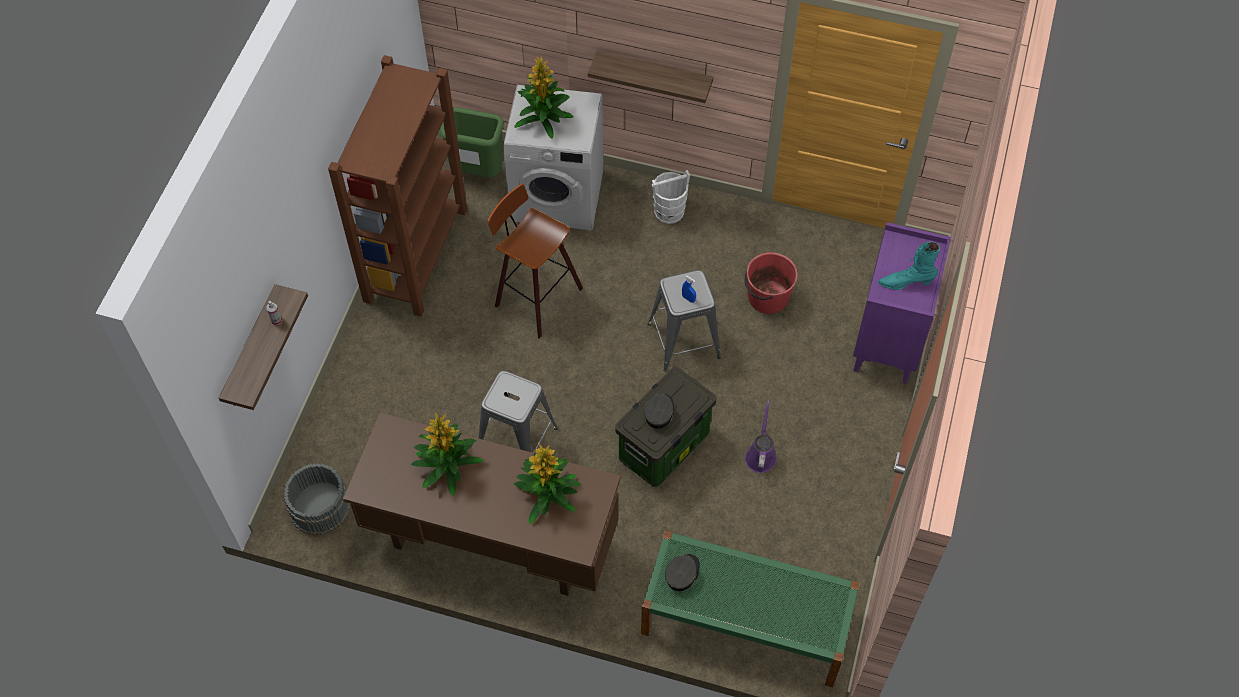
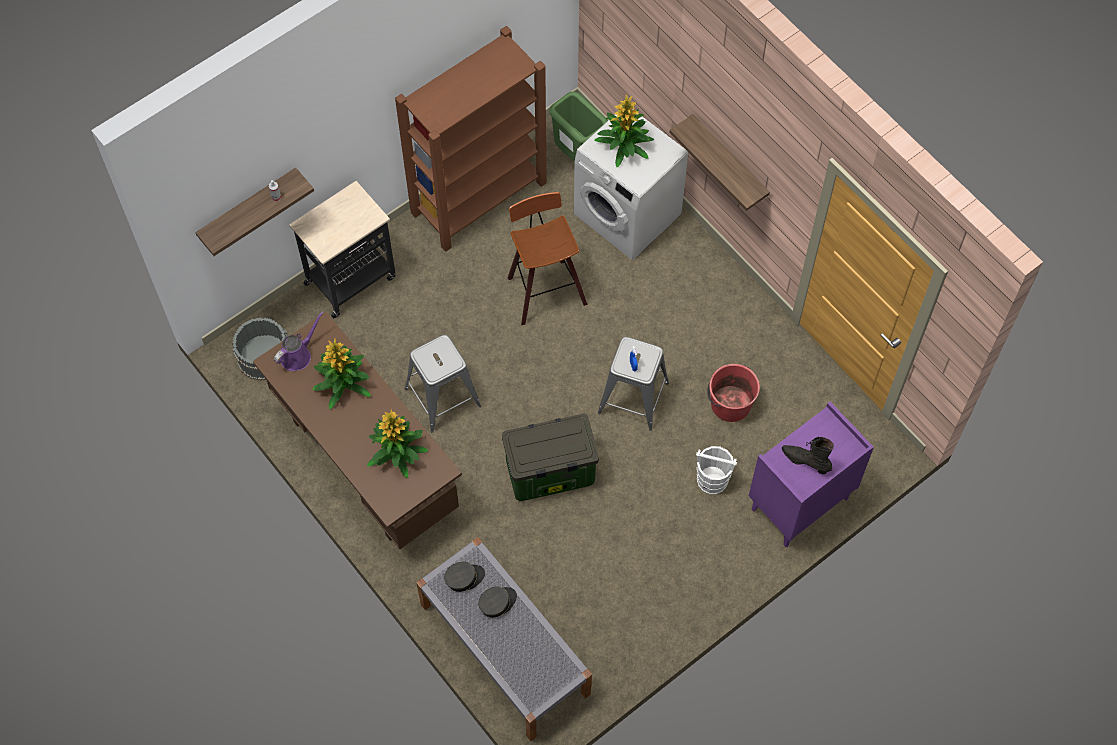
camera: 35 degrees right, 5 degrees up
(351, 390) = (351, 279): none -> cart
(659, 413) = (543, 443): grey cap -> grey cap (497, 603)
(669, 211) = (707, 282): white bucket -> white bucket (712, 480)
(745, 623) = (504, 649): green bench -> grey bench
(760, 455) = (620, 528): purple watering can -> purple watering can (298, 355)
(906, 282) = (805, 461): turquoise boot -> black boot

